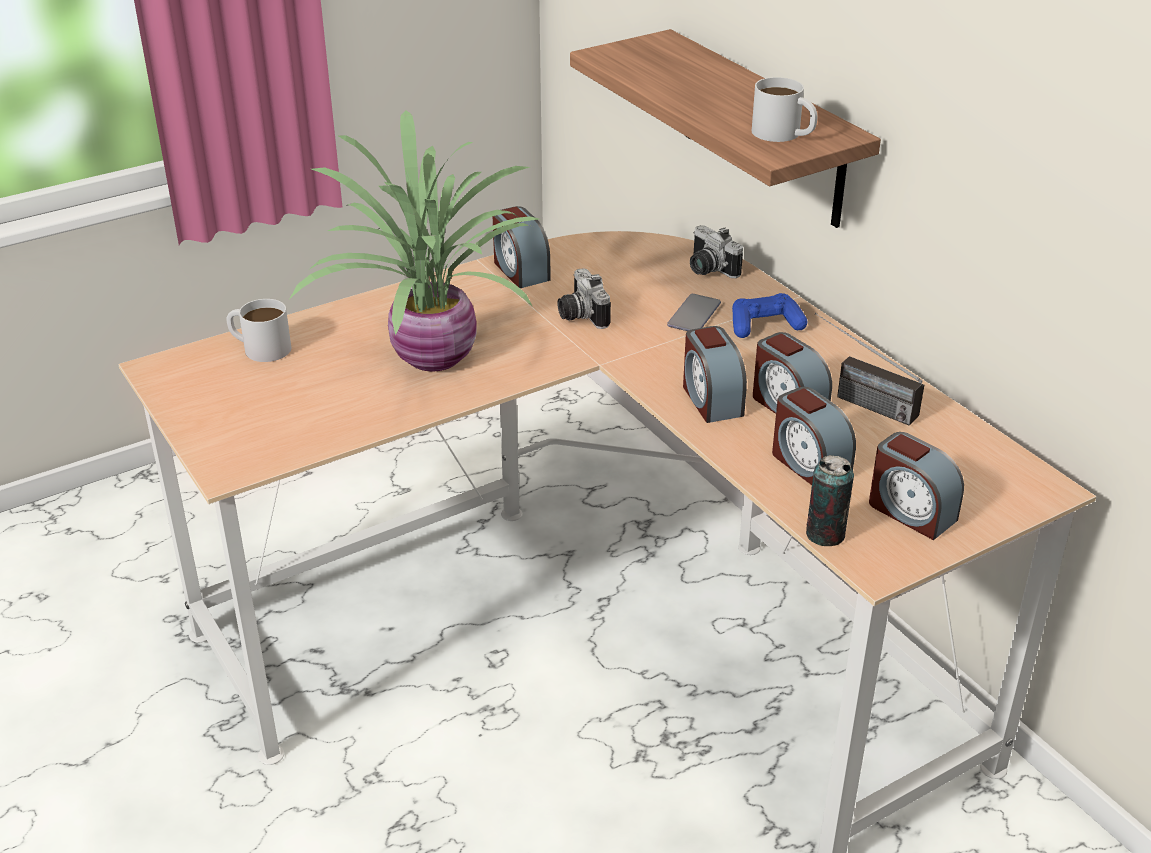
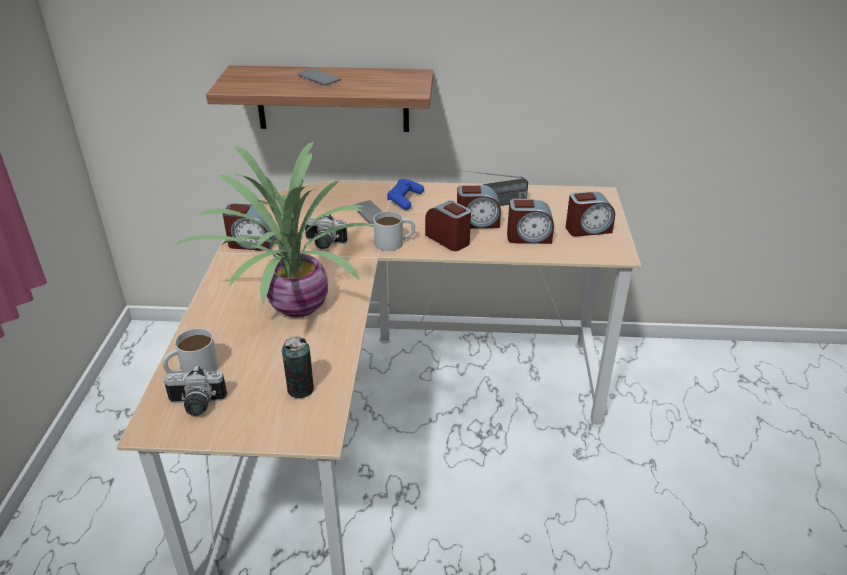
camera: 55 degrees left, 0 degrees up
(707, 269) = (335, 192): camera -> camera (196, 405)
(711, 399) = (448, 239): alarm clock -> alarm clock turned 150 degrees counterclockwise
(717, 86) = (318, 78): none -> phone
(784, 134) = (397, 83): white mug -> white mug (395, 242)
(825, 534) = (584, 256): can -> can (300, 389)

